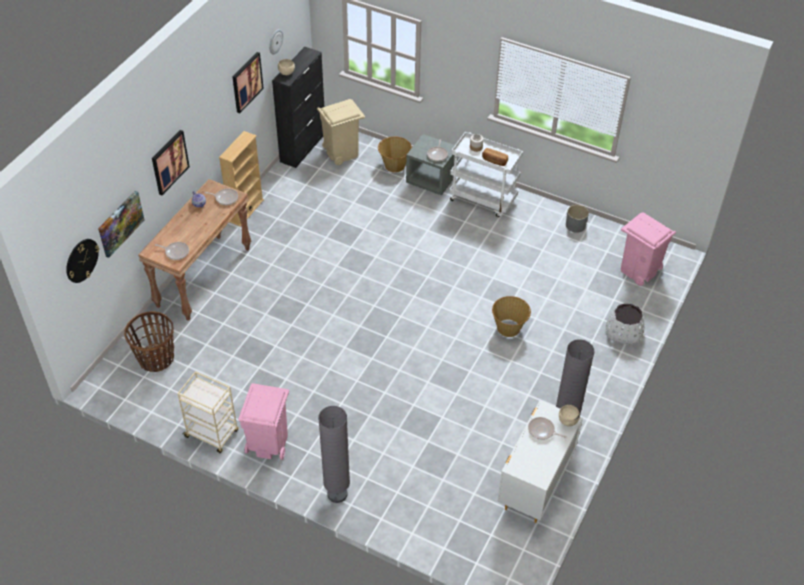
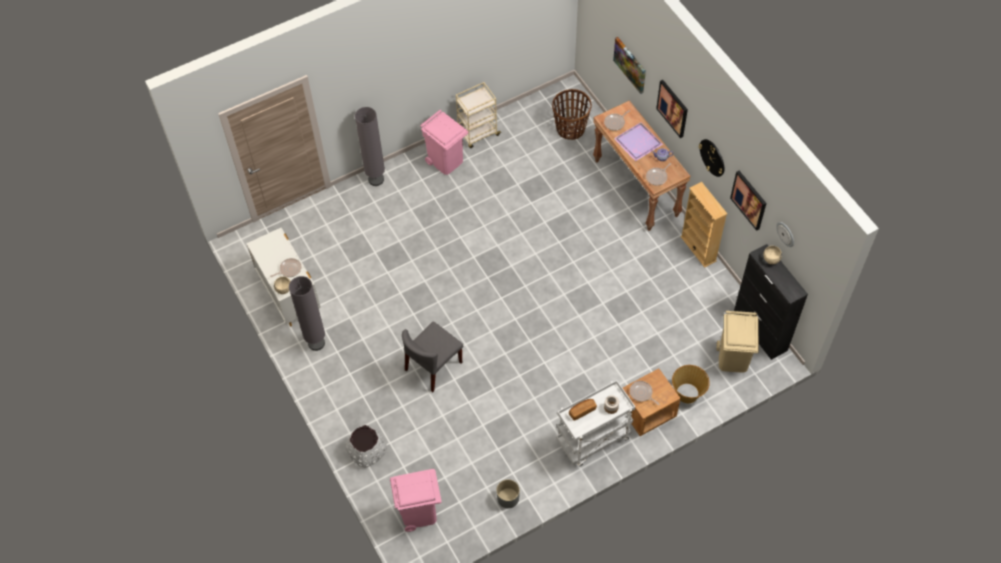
camera: 125 degrees right, 10 degrees up
(81, 260) = (603, 29): wall clock -> wall clock (712, 157)
(191, 227) = (637, 142): none -> purple tray
(431, 180) = (647, 412): grey nightstand -> brown nightstand
(509, 328) = (433, 366): basket -> grey chair

